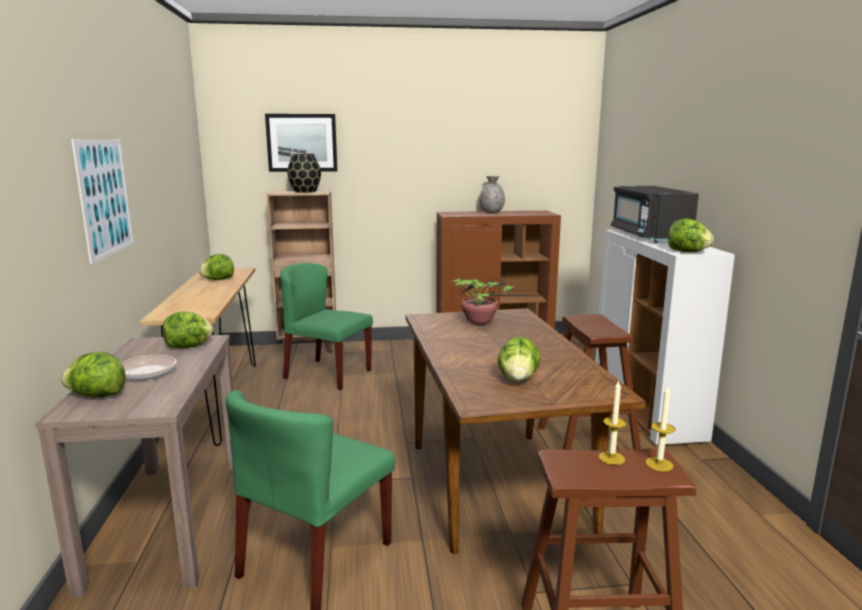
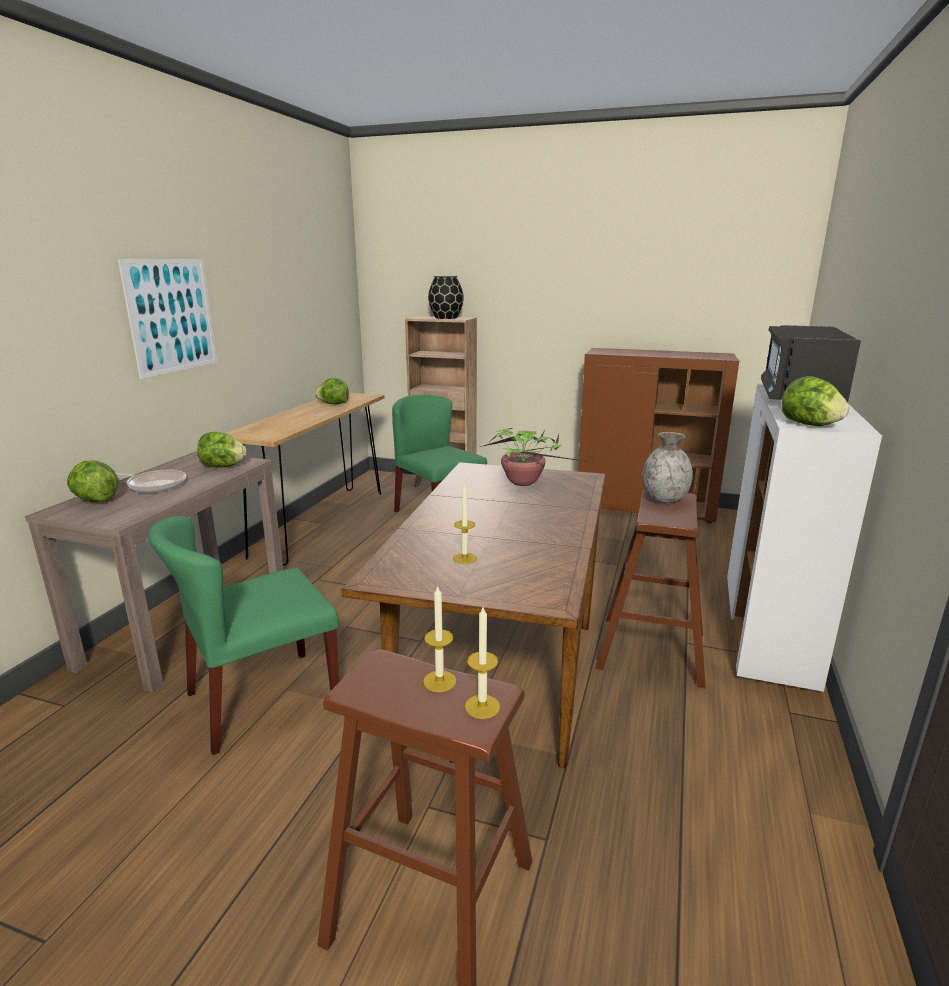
camera: 25 degrees right, 5 degrees up
(302, 143) = (451, 264): picture -> none
(491, 212) = (656, 351): grey vase -> grey vase (664, 499)
(518, 379) = (464, 558): lettuce -> candle

